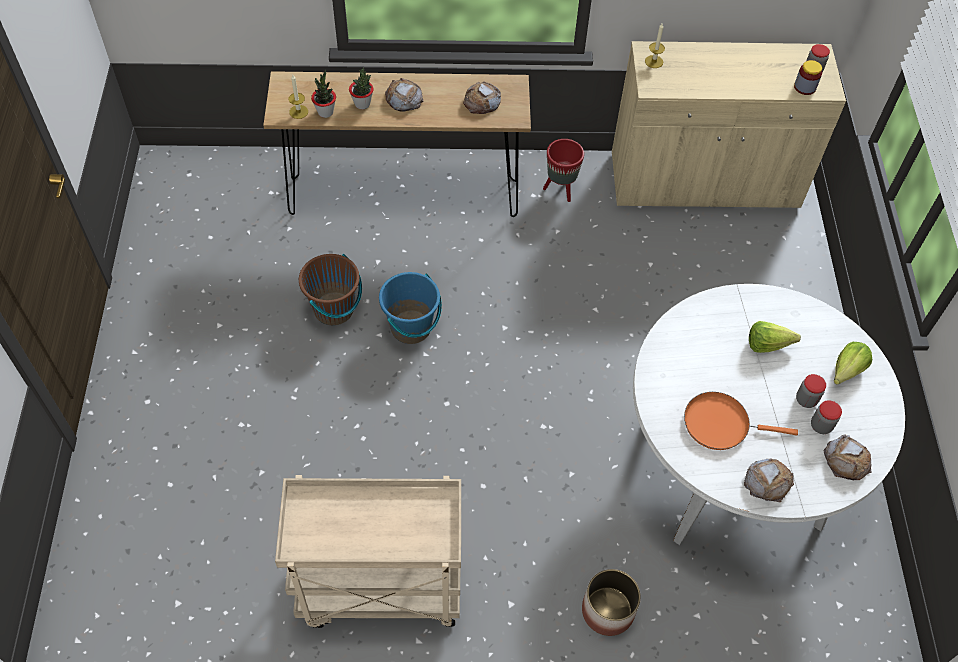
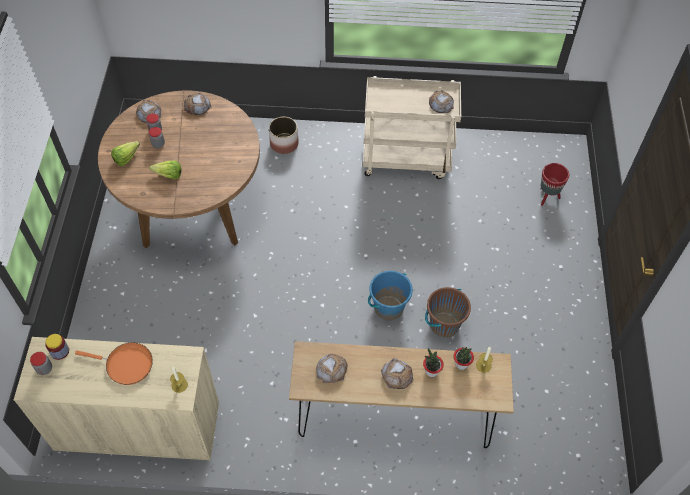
camera: 175 degrees left, 0 degrees up
(318, 520) = (440, 104): none -> bread
(561, 190) = (262, 423): red planter -> red planter (547, 197)
(721, 424) = (213, 134): orange frying pan -> orange frying pan (126, 364)
(731, 468) = (193, 208): white dining table -> brown dining table

